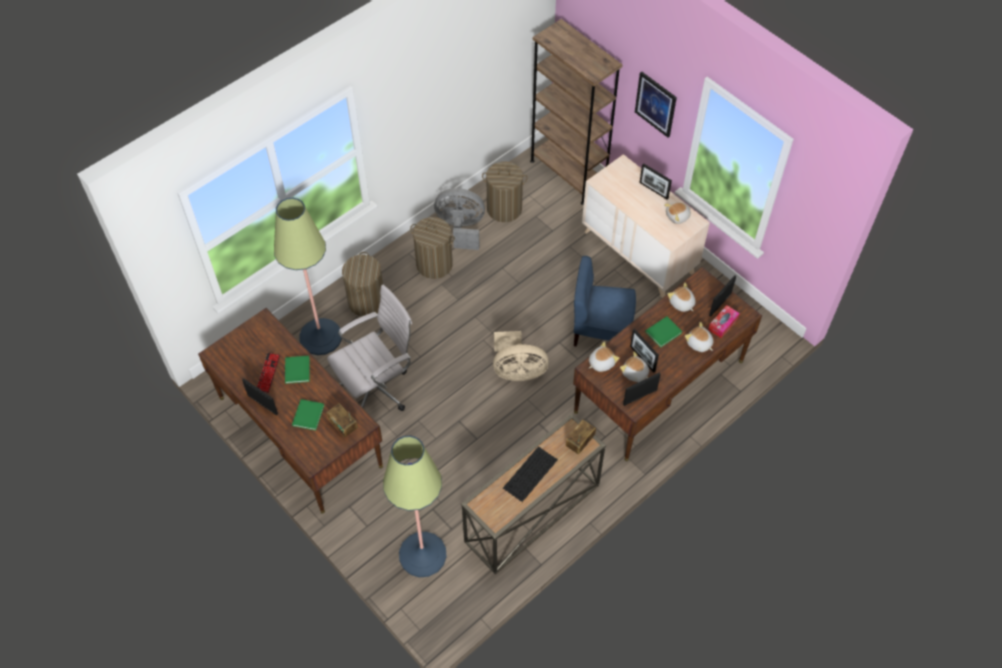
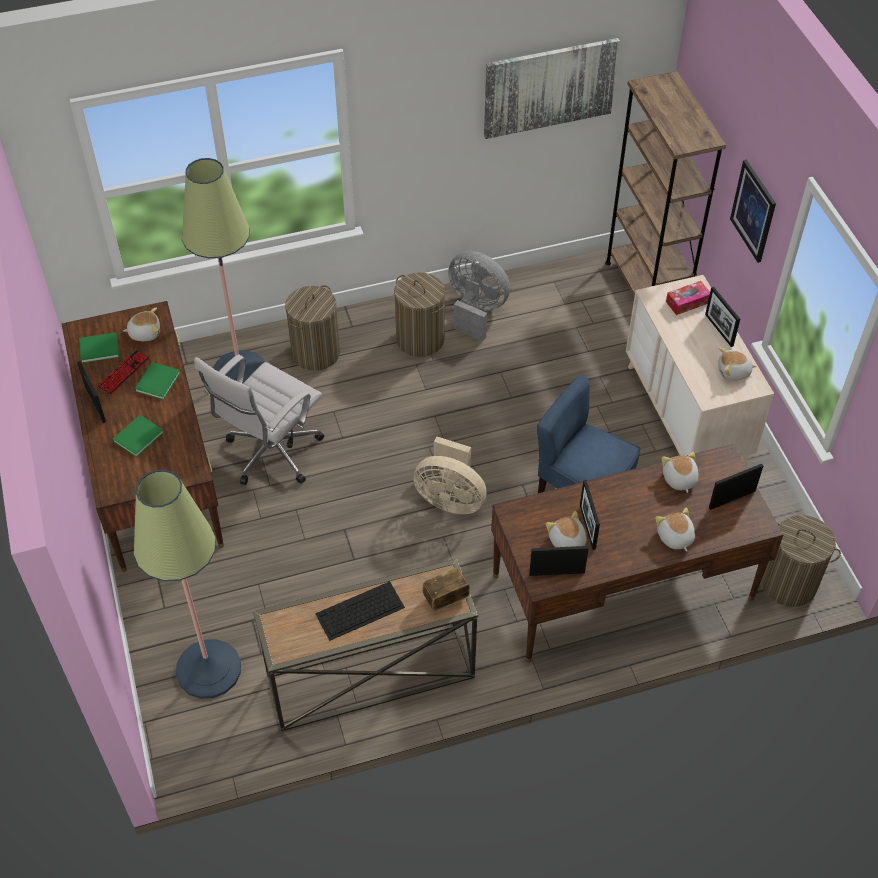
camera: 25 degrees right, 5 degrees down
(343, 425) = (170, 464): radio -> none
(377, 388) = (270, 455): white office chair -> white office chair turned 135 degrees clockwise
(481, 59) = (549, 87): none -> picture
(504, 209) = (542, 306): laundry basket -> laundry basket (789, 583)
(601, 362) = (529, 511): plush toy -> plush toy (145, 332)
(664, 332) = (635, 505): green book -> green book (100, 348)
(723, 324) = (721, 525): tissue box -> tissue box (687, 302)

